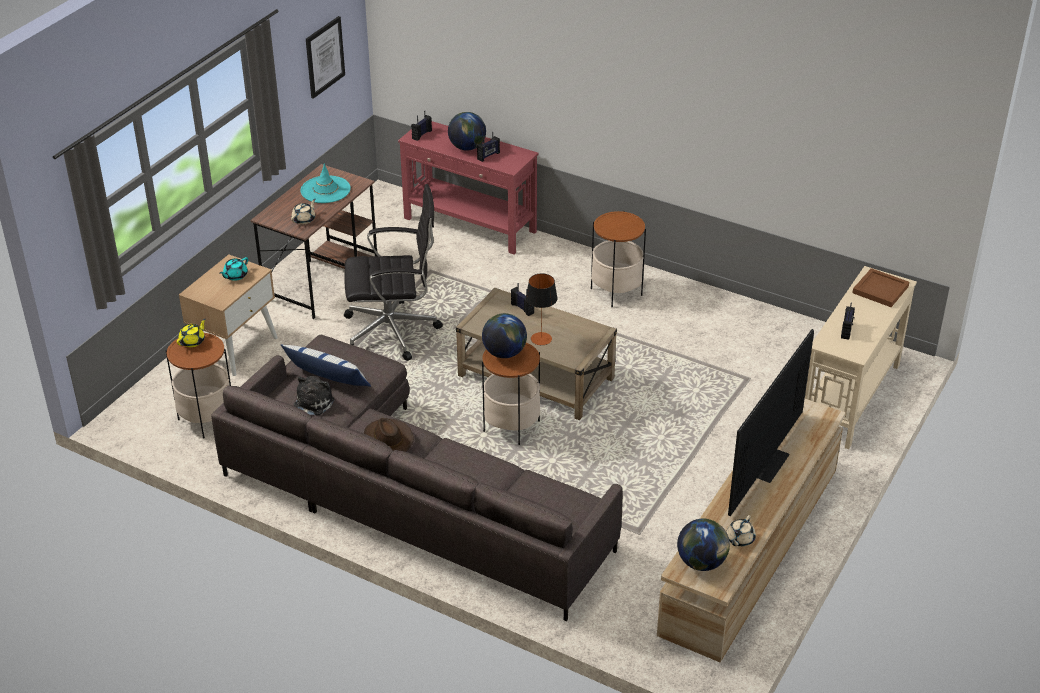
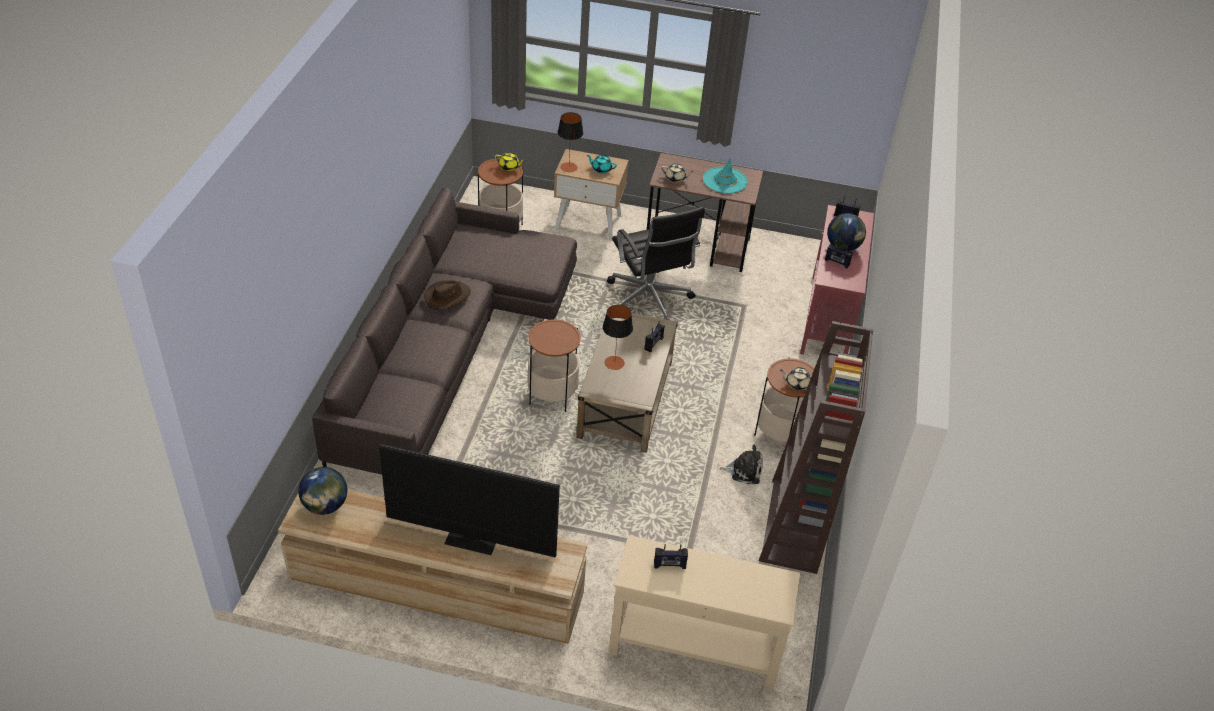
camera: 70 degrees right, 5 degrees up
(217, 298) = (569, 167): none -> table lamp
(312, 404) = (478, 250): plush toy -> plush toy (744, 470)
(324, 57) = (826, 97): picture -> none
(327, 379) = (513, 252): pillow -> none
(504, 353) = (559, 331): globe -> none
(728, 310) = (795, 526): none -> brown bookcase
(739, 539) = (360, 529): beige teapot -> beige teapot (797, 384)
(879, 290) = (758, 589): brown tray -> none

